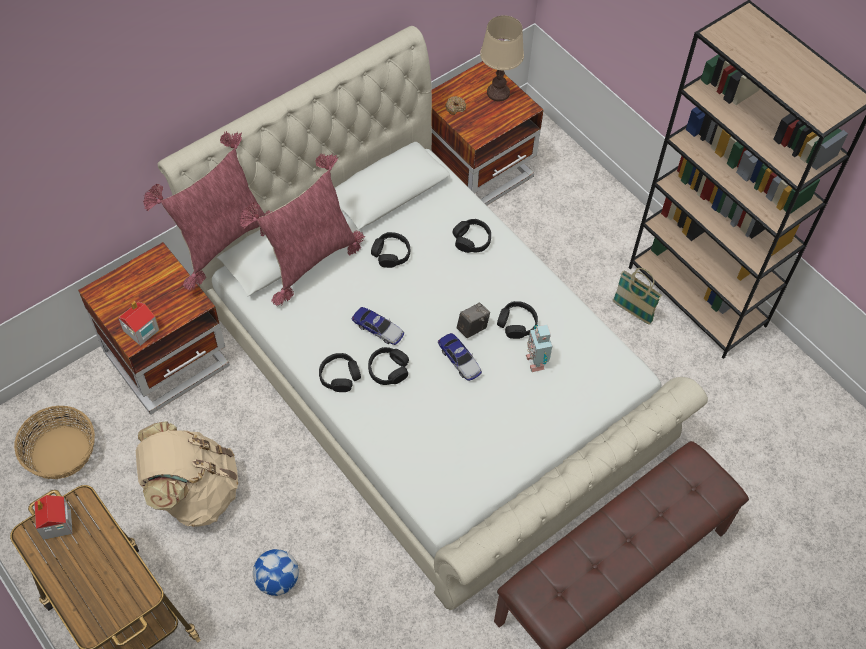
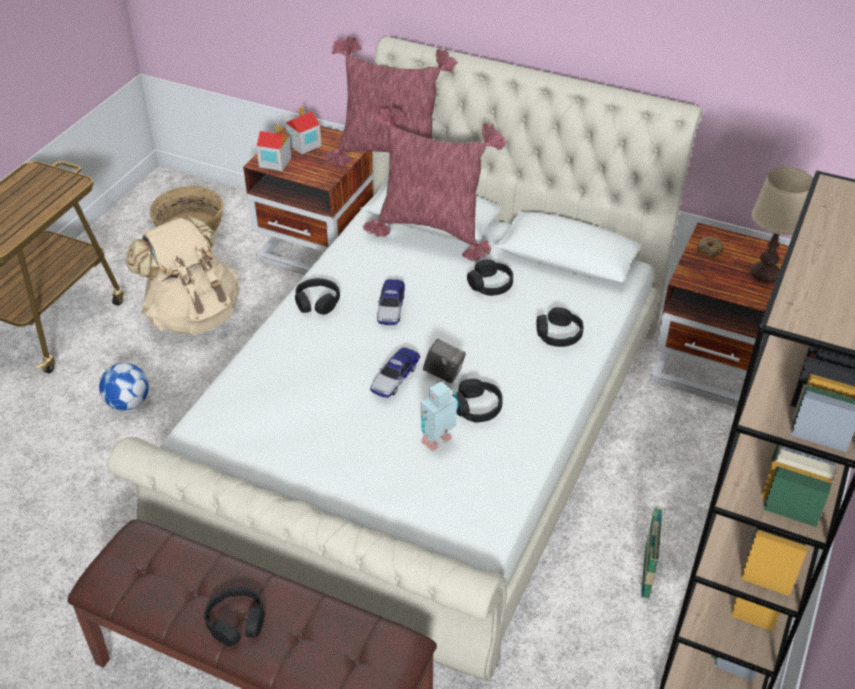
camera: 65 degrees right, 15 degrees down
(57, 524) = (47, 179): toy house -> toy house (304, 145)
(388, 370) = (346, 331): black headphones -> black headphones (236, 621)

